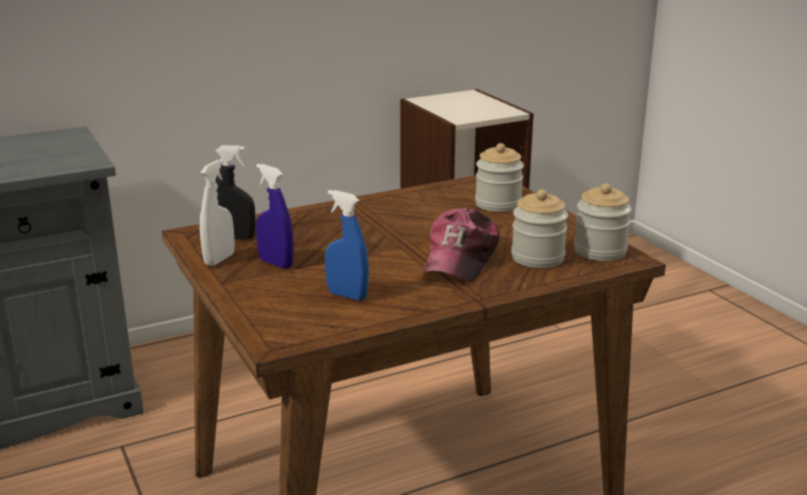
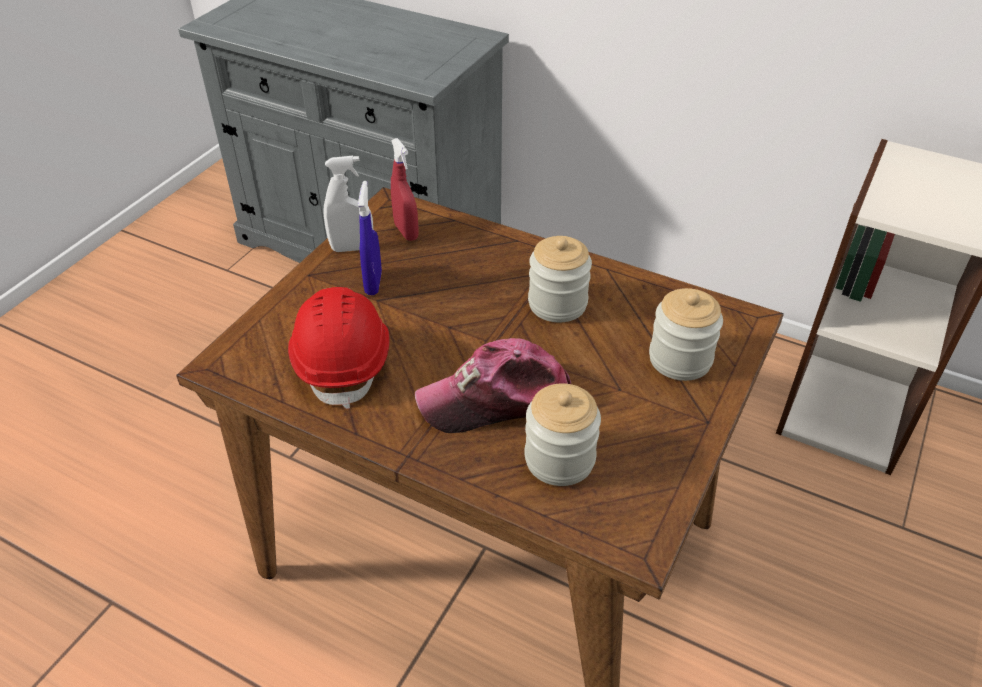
camera: 55 degrees right, 20 degrees up
(236, 237) = (406, 232): black spray bottle -> red spray bottle
(347, 295) = (344, 361): blue spray bottle -> red hard hat
(600, 251) = (635, 507): jar -> jar (557, 304)

